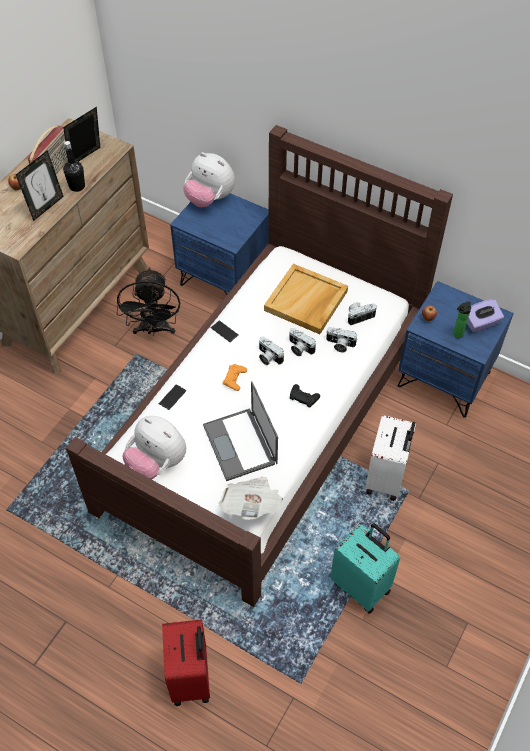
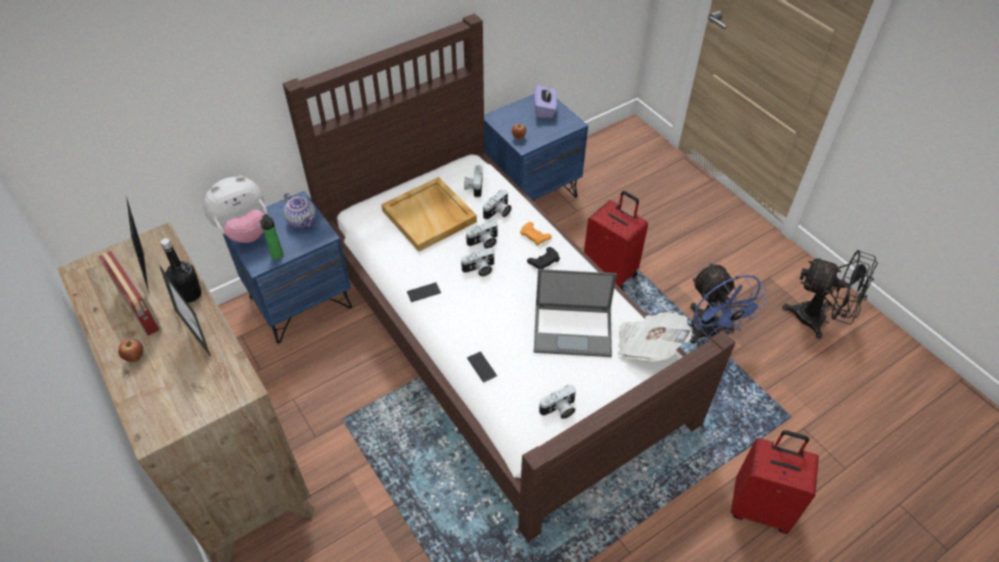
camera: 65 degrees left, 5 degrees down
(154, 329) = (321, 390): black fan -> black fan (818, 319)
(157, 462) = (559, 410): plush toy -> camera
(234, 379) = (490, 305): orange game controller -> orange game controller (535, 236)
(239, 224) = (302, 220): none -> teapot
(361, 585) = (710, 333): turquoise suitcase -> blue fan
(386, 478) = (611, 272): white suitcase -> red suitcase
(456, 335) = (548, 128): bottle -> bottle (277, 256)

